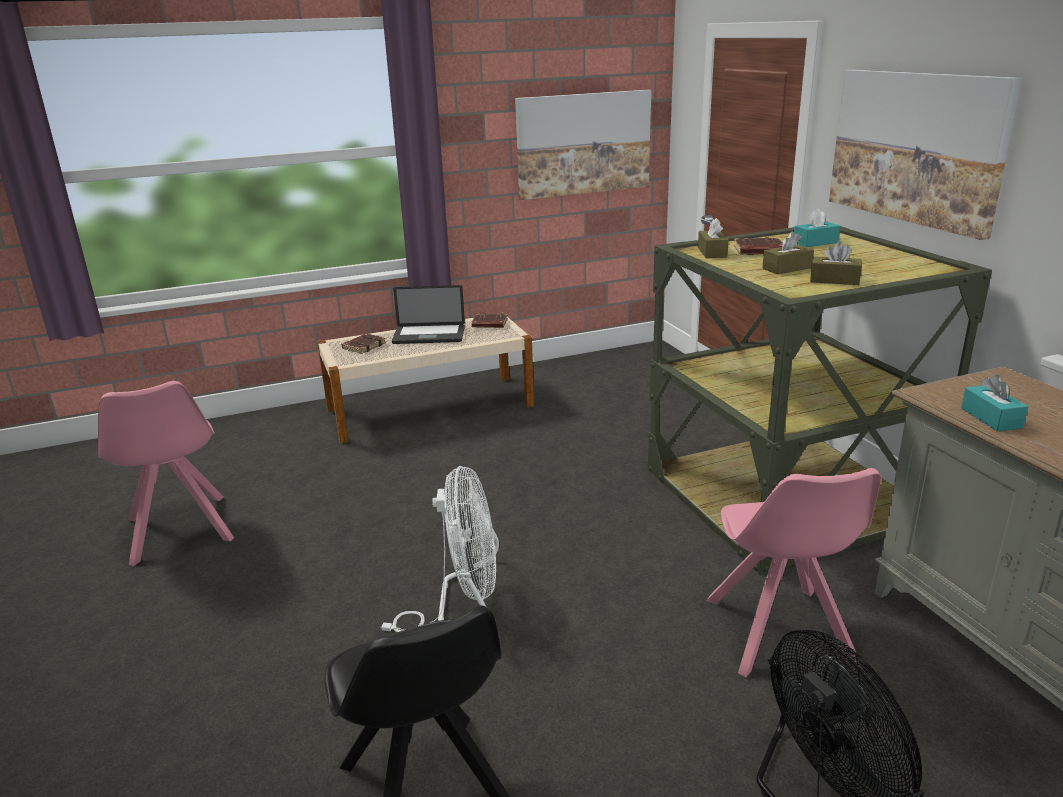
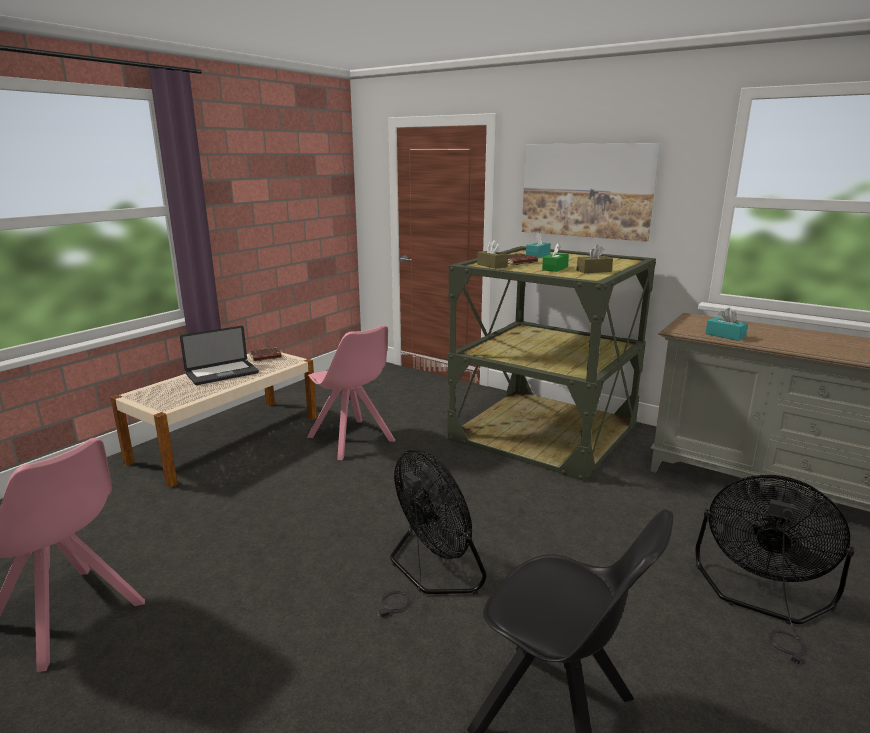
camera: 35 degrees left, 5 degrees down
(364, 346) = (169, 392): brown book -> none
(461, 606) = (423, 573): white fan -> black fan
(583, 144) = (303, 206): picture -> none
(779, 634) = (633, 511): pink chair -> pink chair (352, 440)
(787, 268) = (555, 268): brown tissue box -> green tissue box

